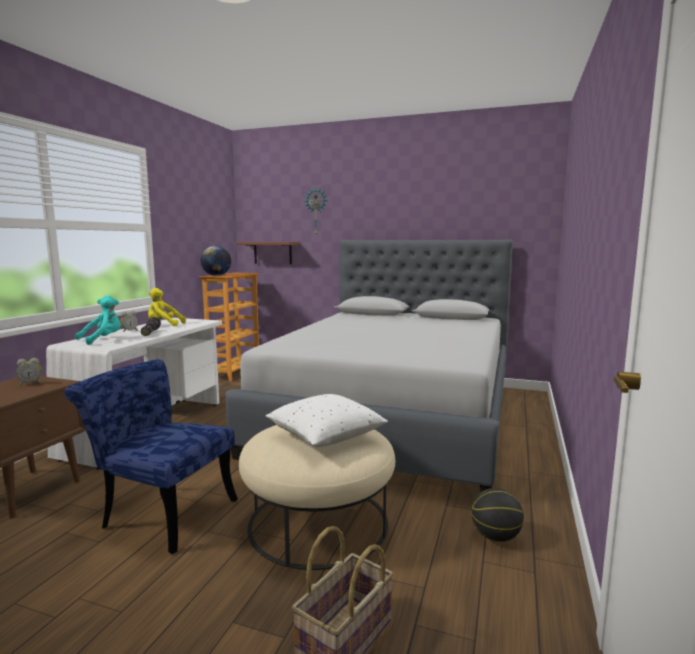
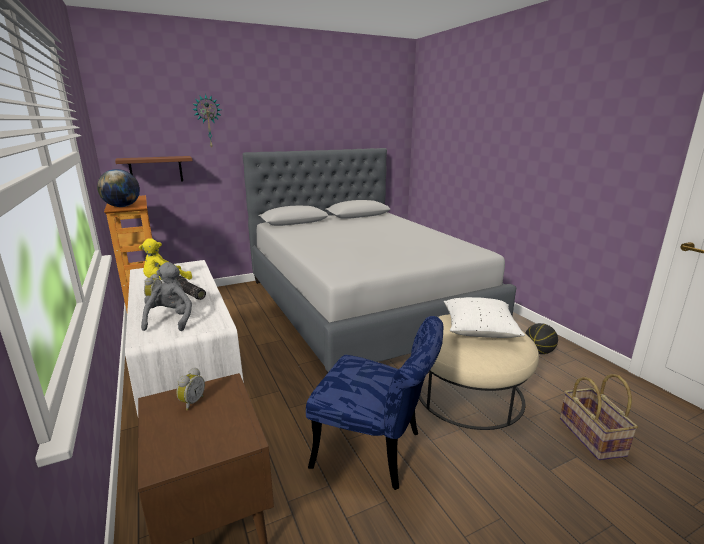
camera: 45 degrees left, 10 degrees up
(103, 340) = (171, 319): turquoise plush toy -> grey plush toy
(162, 512) = (376, 451): blue chair -> blue chair turned 135 degrees counterclockwise

